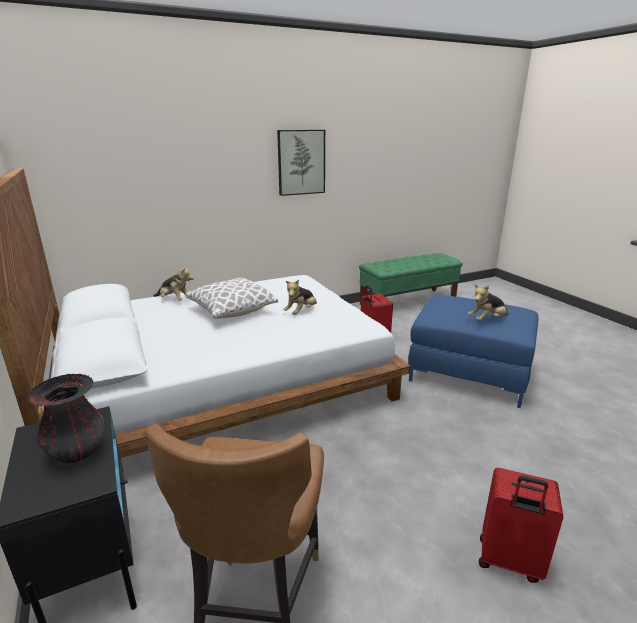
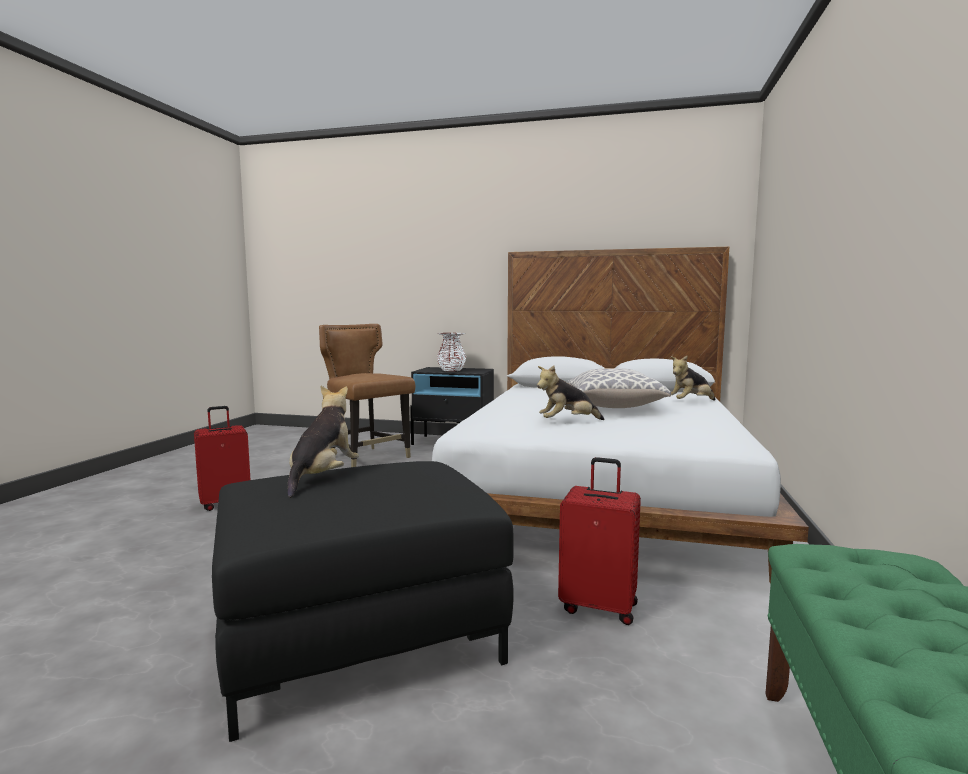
camera: 130 degrees right, 15 degrees down
(77, 451) = (451, 370): black vase -> white vase
(301, 162) = (892, 194): picture -> none
(301, 312) = (567, 422): plush toy -> plush toy turned 90 degrees counterclockwise
(469, 373) = (358, 639): blue ottoman -> black ottoman

